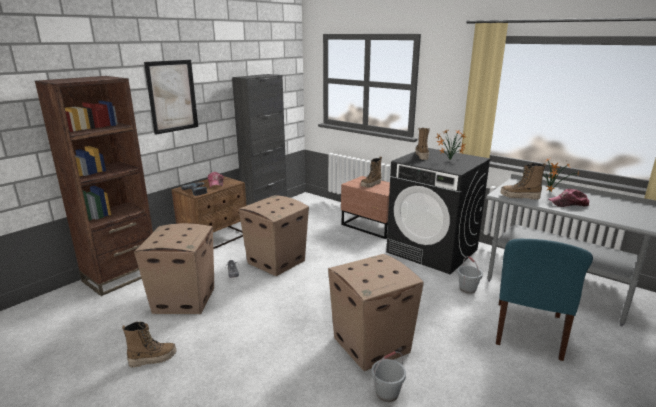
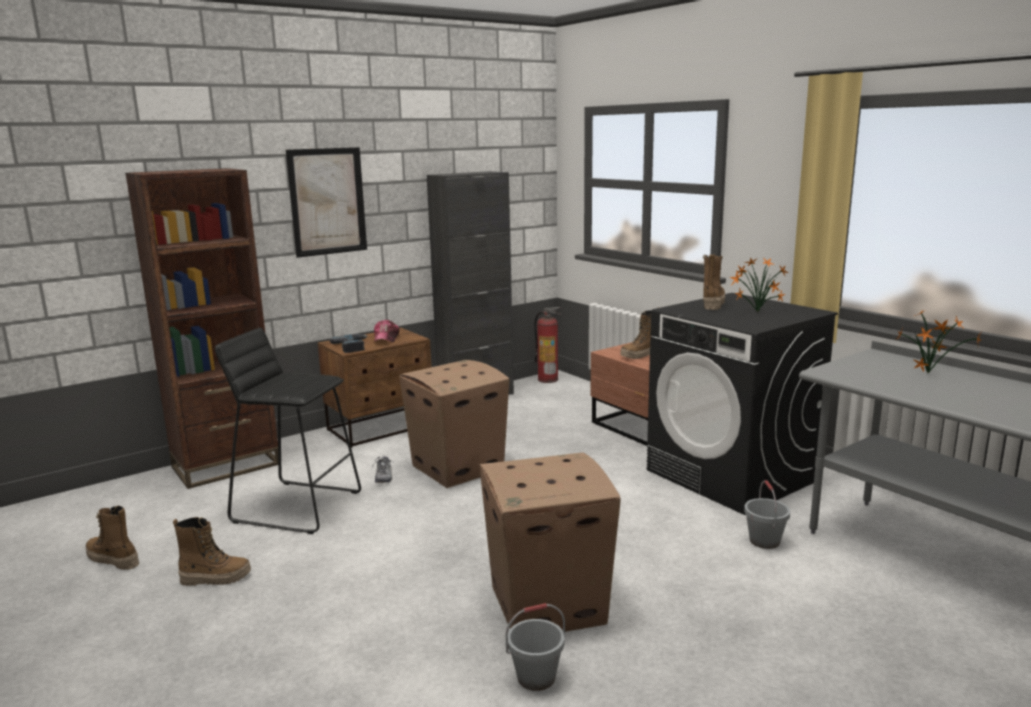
camera: 15 degrees right, 5 degrees down
(185, 299) = (297, 506): cardboard box -> black stool
(303, 199) = (548, 379): none -> fire extinguisher
(519, 197) = (860, 377): boot -> boot (113, 560)
(528, 331) = (844, 621): blue chair -> none
(568, 204) = (949, 393): cap -> none

